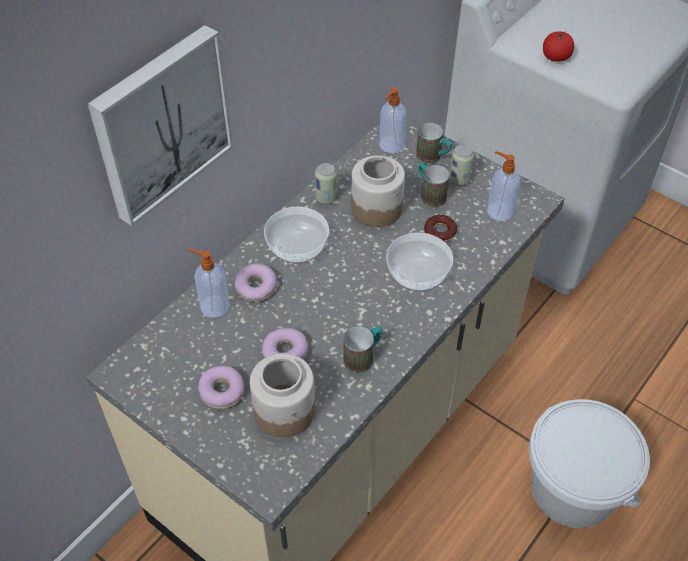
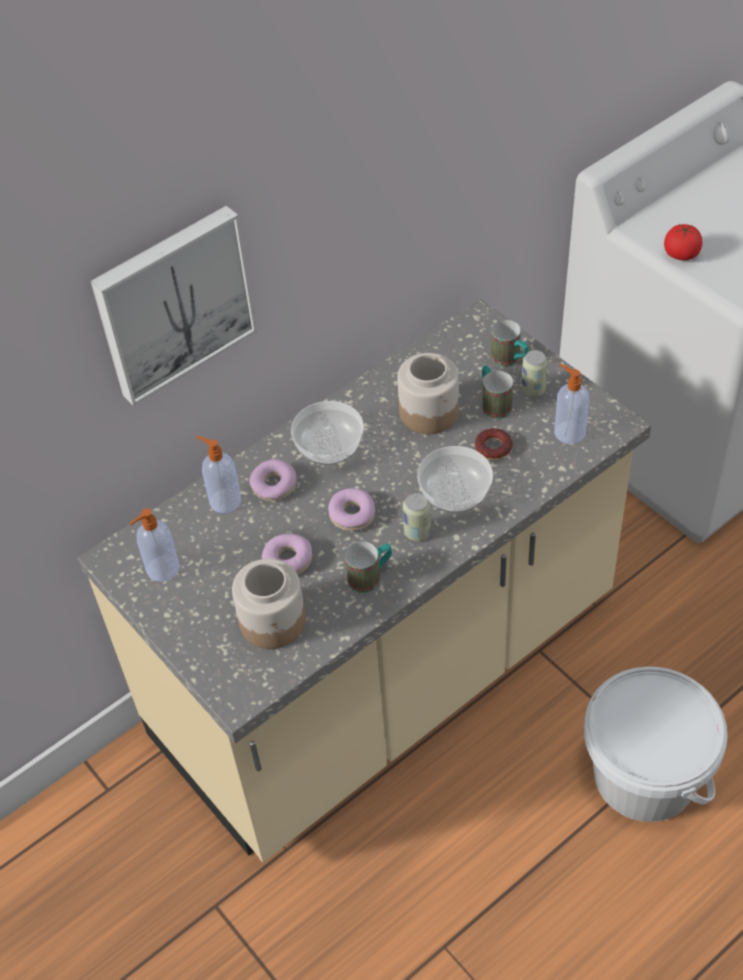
camera: 15 degrees right, 0 degrees up
(222, 391) = (212, 592): donut -> donut (352, 514)
(326, 198) = (375, 394): can -> can (417, 532)
(391, 145) = (464, 340): soap dispenser -> soap dispenser (161, 569)

